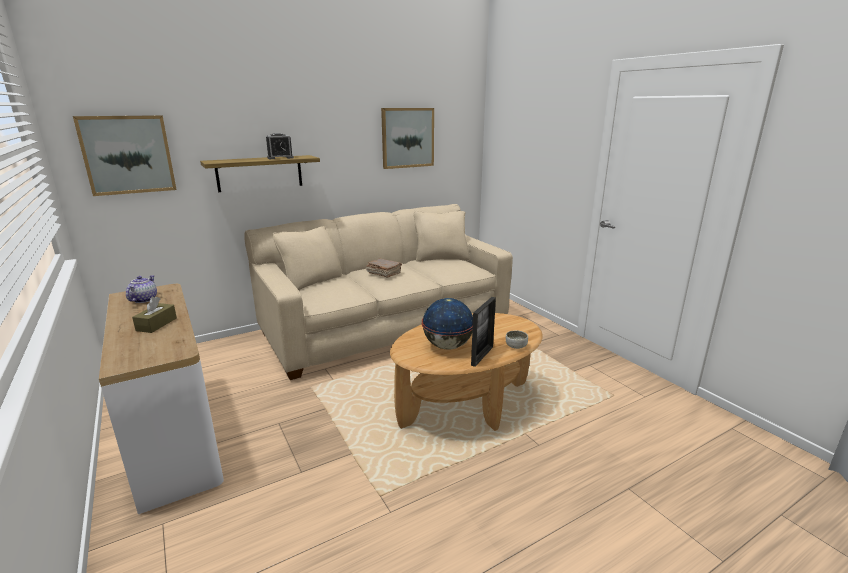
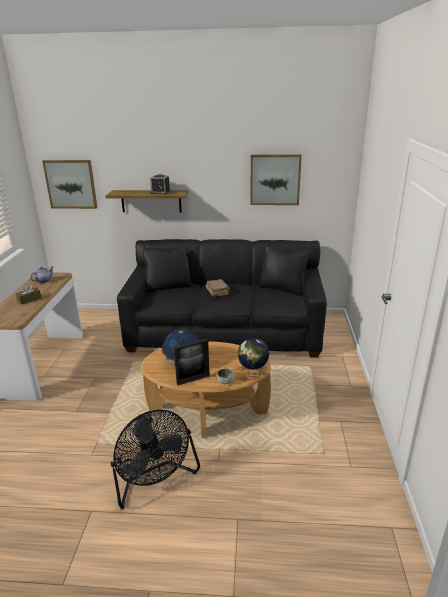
camera: 35 degrees right, 5 degrees up
(386, 327) = (224, 333): beige sofa -> black sofa
(499, 500) = (150, 480): none -> black fan
(529, 331) = (253, 374): none -> globe

